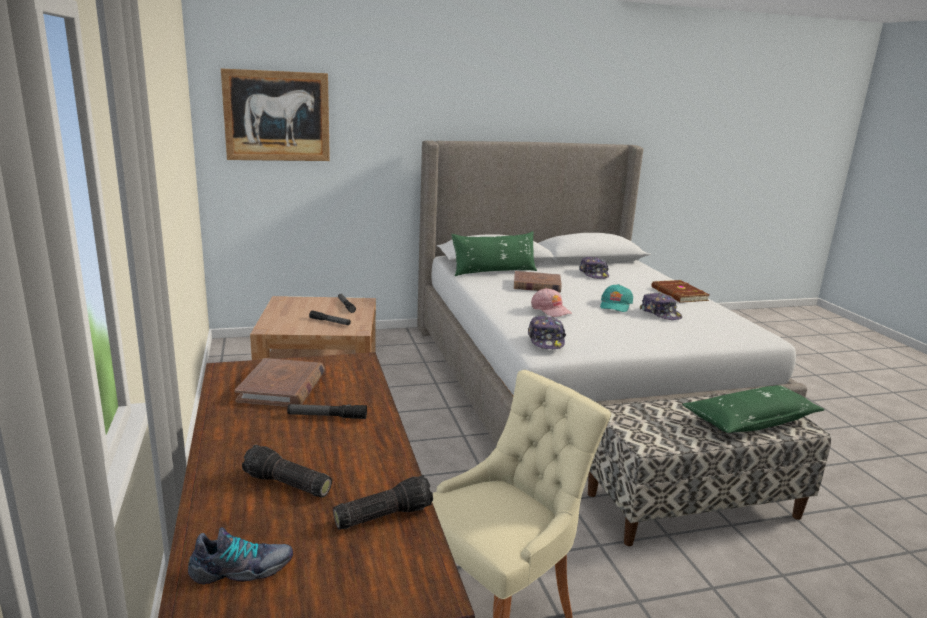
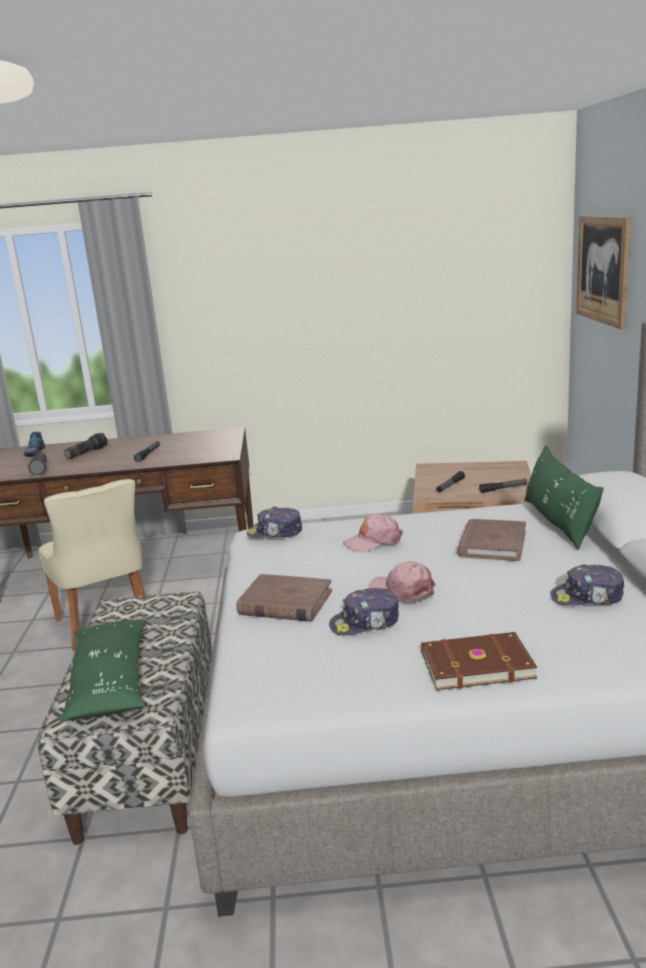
camera: 105 degrees right, 0 degrees up
(282, 387) = (196, 443): brown book -> brown book (285, 603)
(615, 305) = (402, 590): turquoise cap -> pink cap

